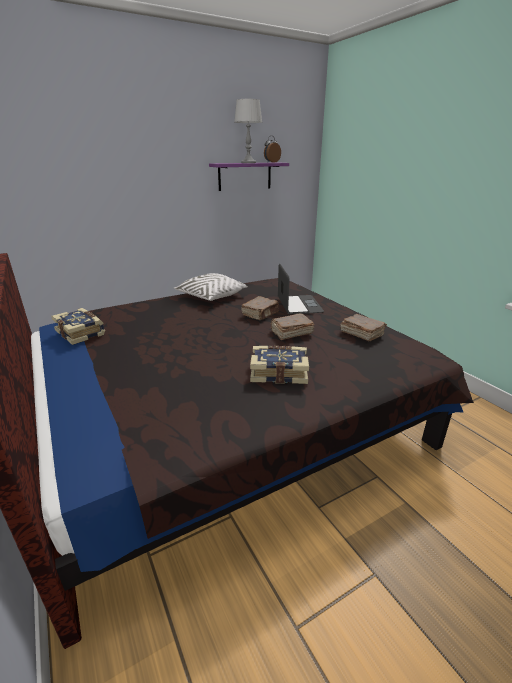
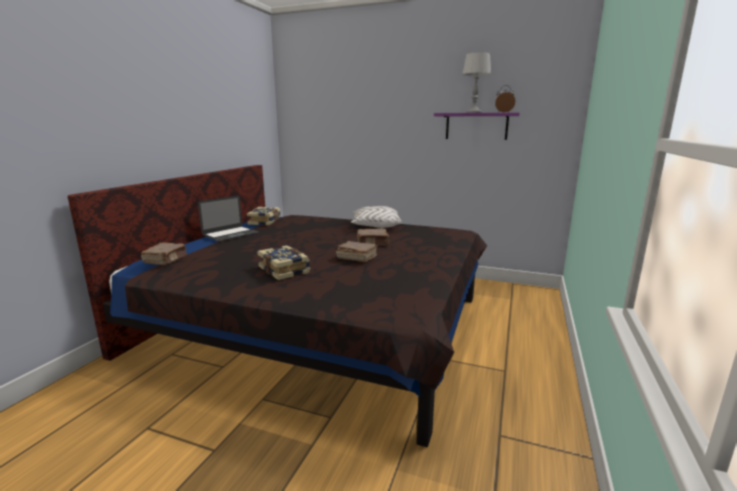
camera: 50 degrees right, 10 degrees down
(299, 305) = (419, 247): laptop -> laptop (231, 234)
(361, 334) = (403, 277): brown book -> brown book (166, 260)

